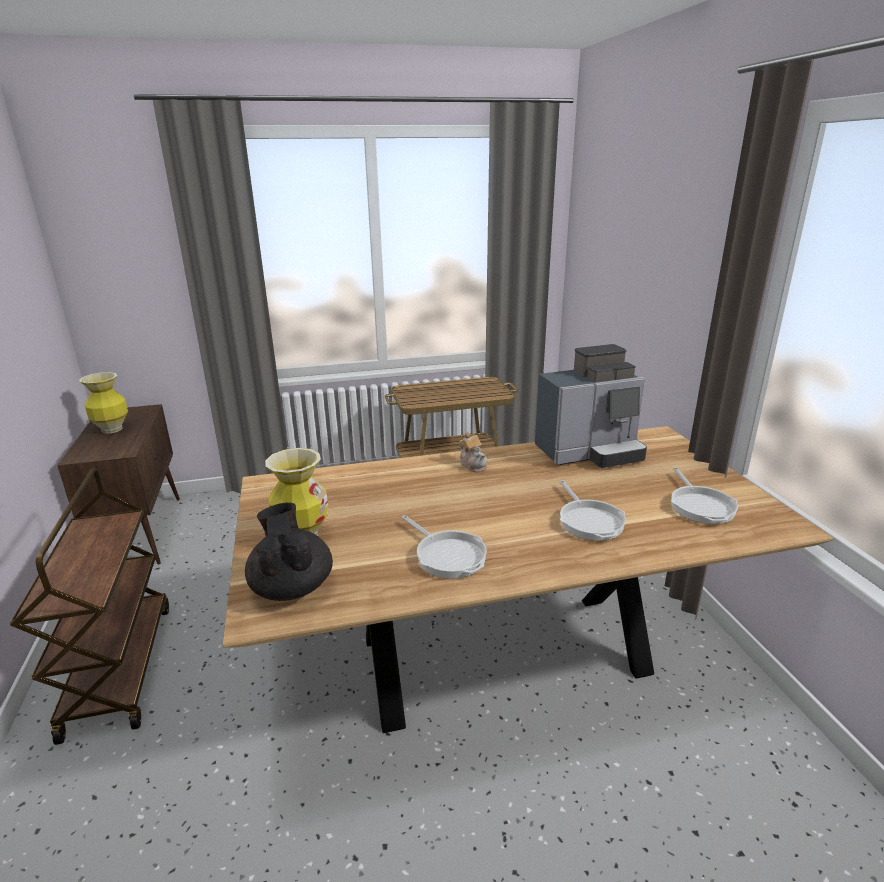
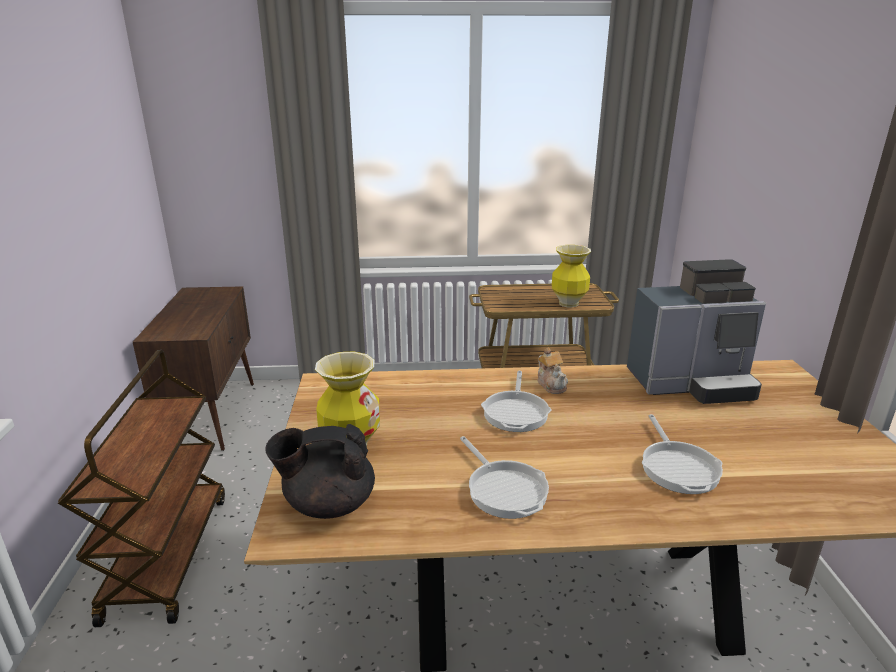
camera: 10 degrees right, 0 degrees up
(111, 429) = (190, 309): vase -> vase (568, 303)
(292, 586) = (328, 504): black teapot -> black teapot turned 90 degrees counterclockwise
(700, 506) = (821, 464): frying pan -> frying pan (516, 412)

